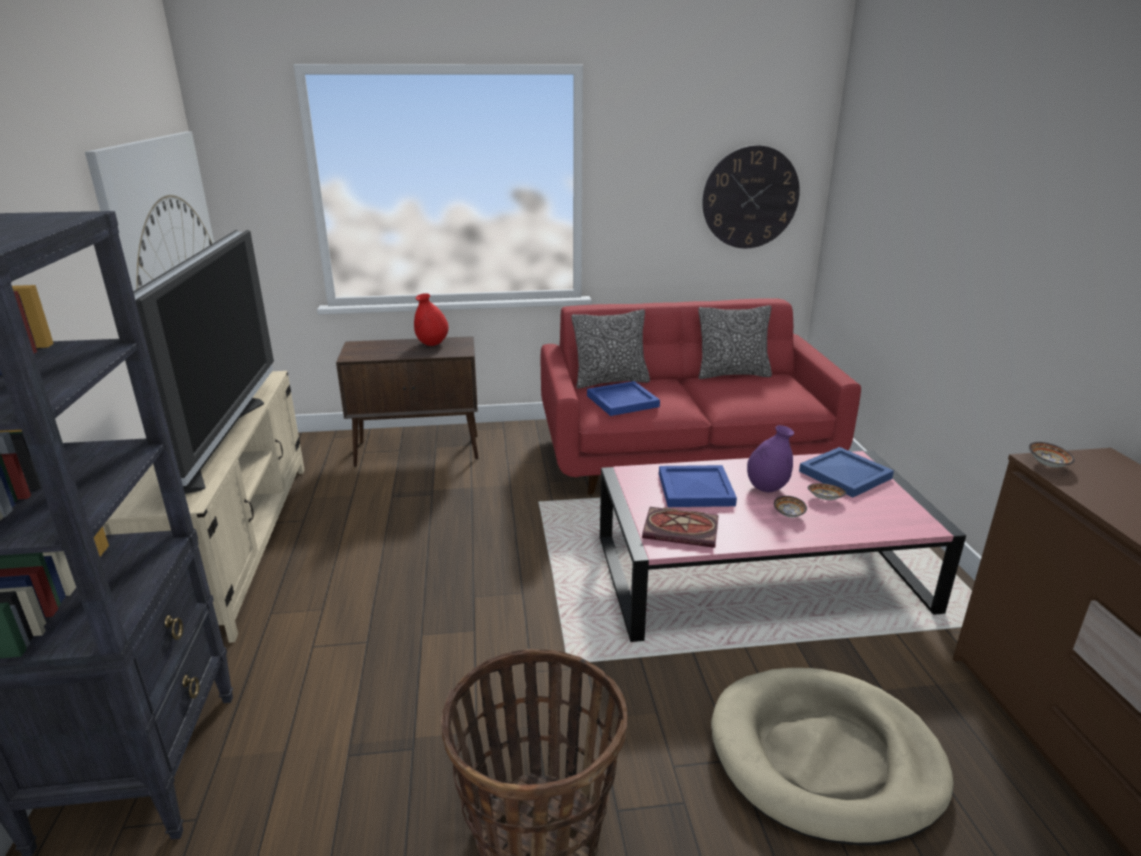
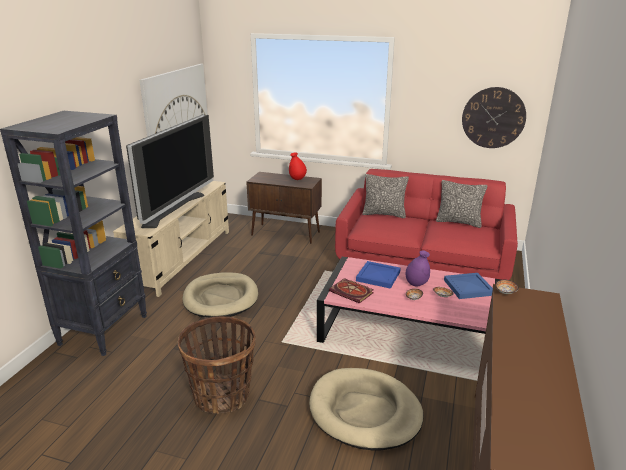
camera: 25 degrees right, 0 degrees up
(379, 606) = (221, 298): none -> beige dog bed
(623, 400) = (379, 225): blue tray -> none

